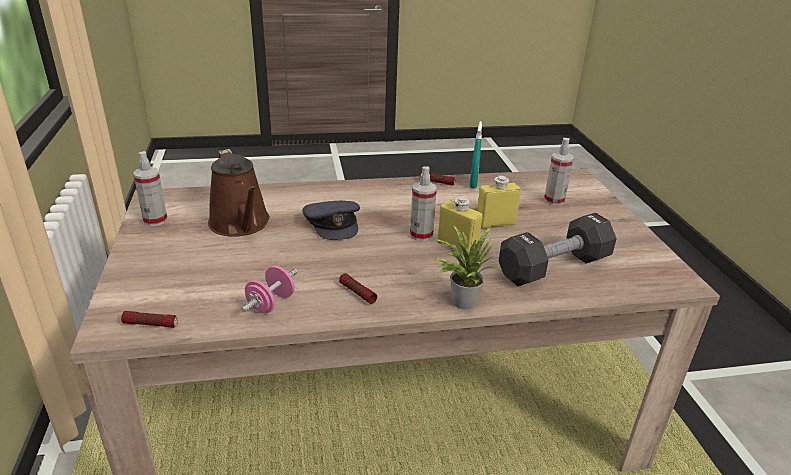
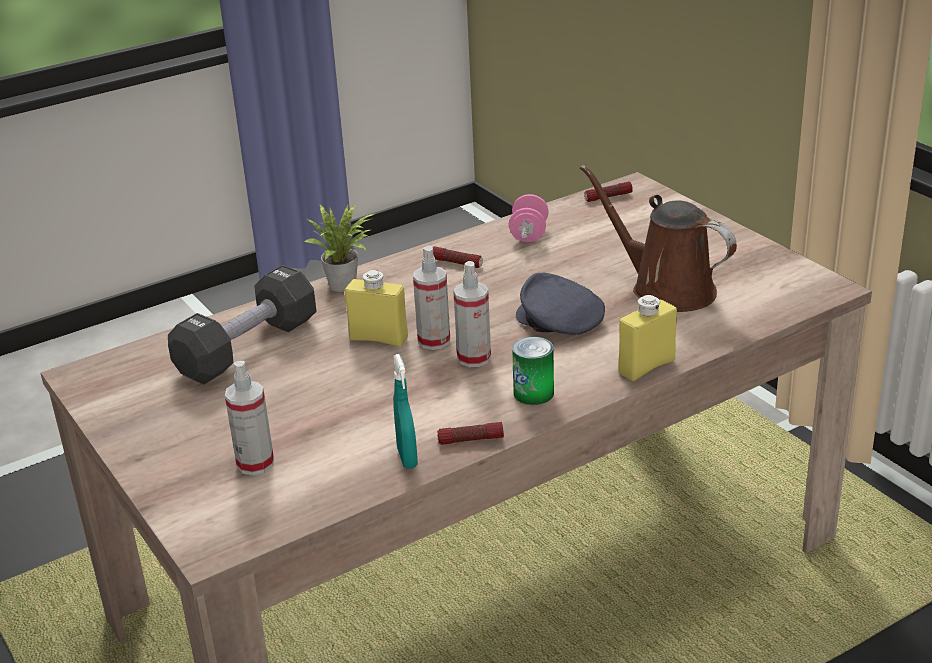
camera: 160 degrees right, 0 degrees up
(155, 220) = (767, 265): spray bottle -> spray bottle (474, 358)
(387, 192) = (533, 393): none -> can
(495, 223) = (340, 388): yellow bottle -> yellow bottle (646, 366)

